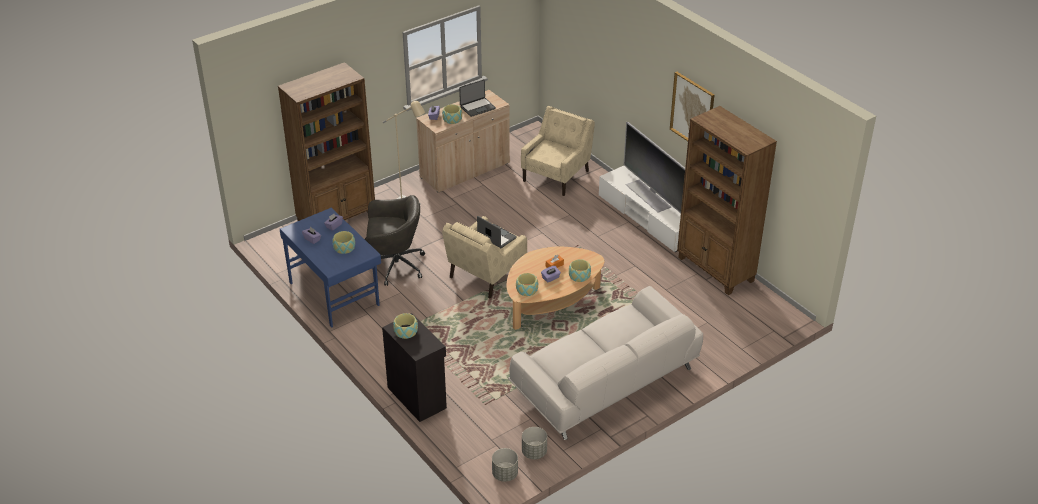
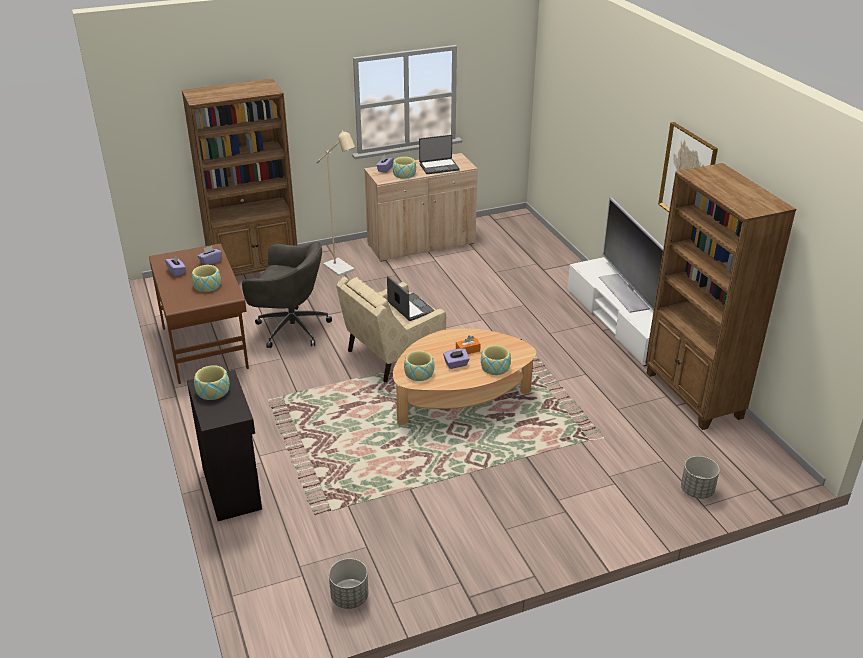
camera: 15 degrees right, 5 degrees down
(334, 293) = (205, 346): blue desk -> brown desk
(504, 474) = (293, 622): grey planter -> grey planter (696, 490)
(556, 175) = (525, 263): beige armchair -> none
(605, 382) = (491, 516): white sofa -> none

